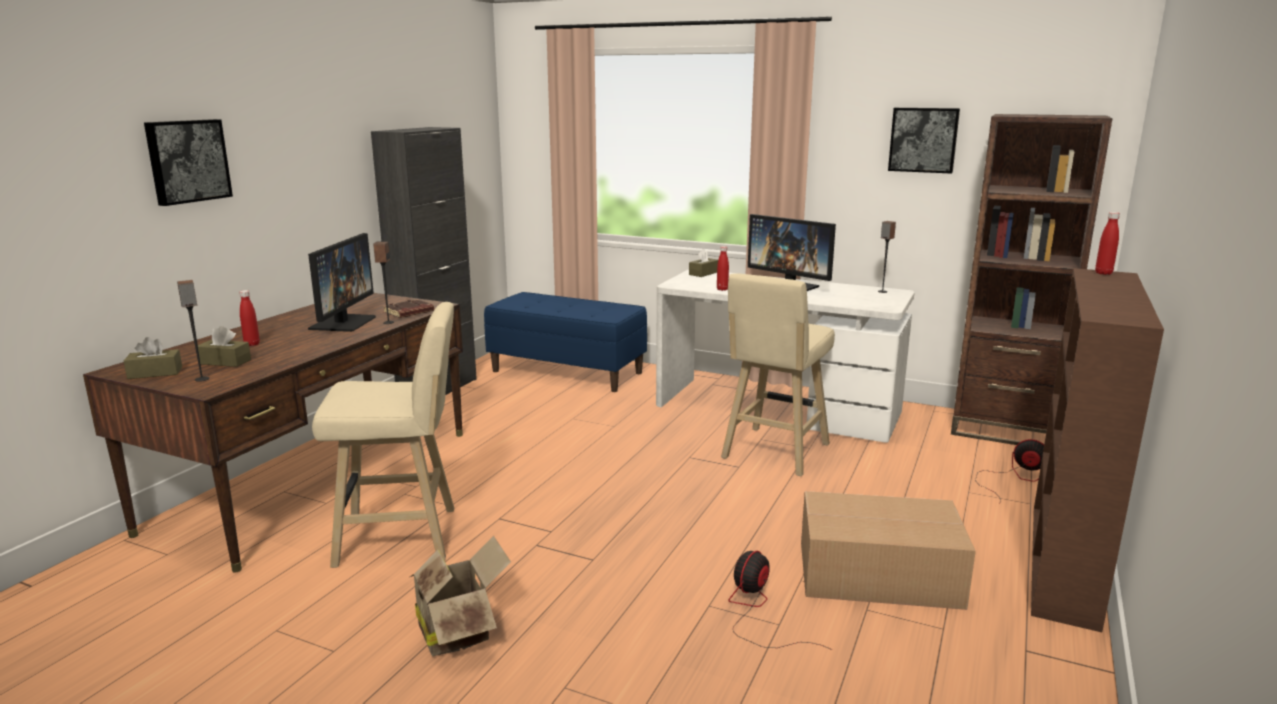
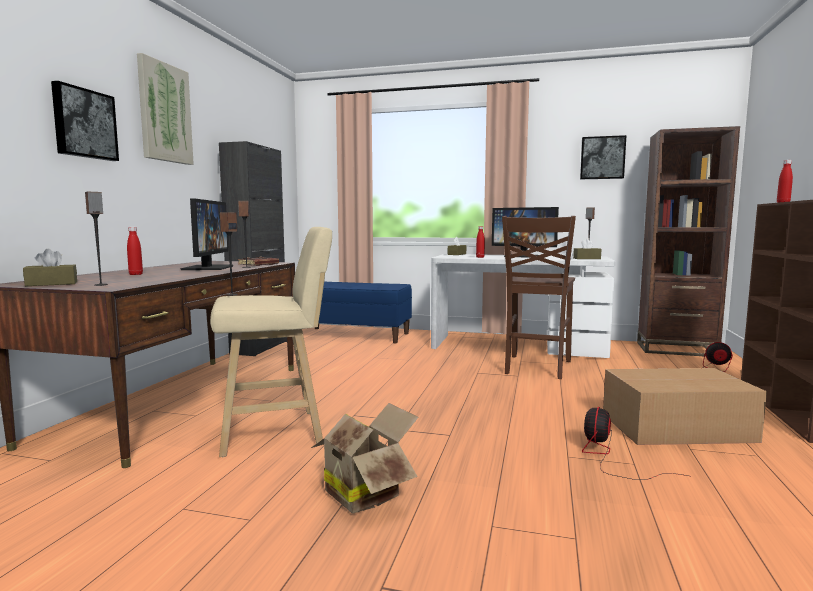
camera: 10 degrees left, 10 degrees down
(225, 362) = (117, 279): brown tissue box -> brown tissue box (586, 258)
(291, 115) = (164, 113): none -> picture
(348, 383) = (232, 294): none -> speaker
(773, 453) = (536, 367): beige stool -> brown chair

